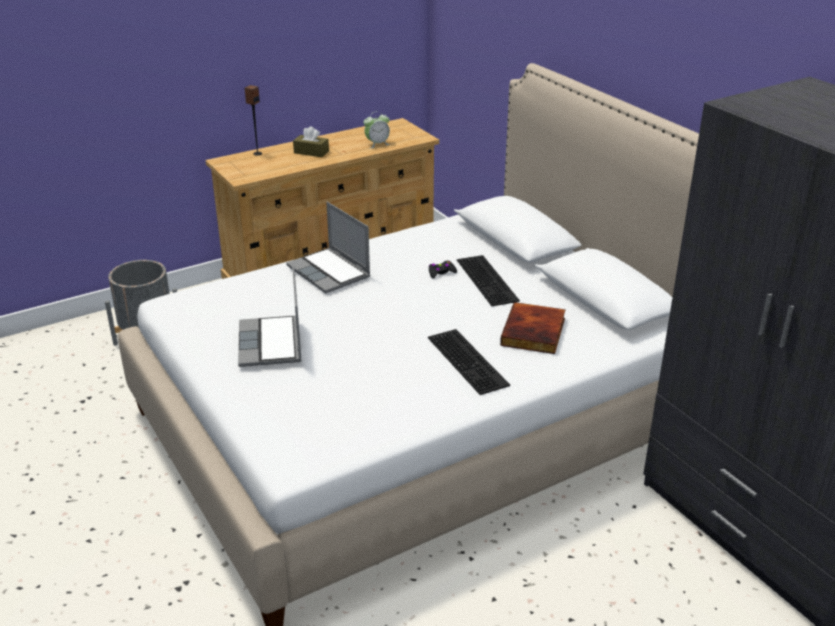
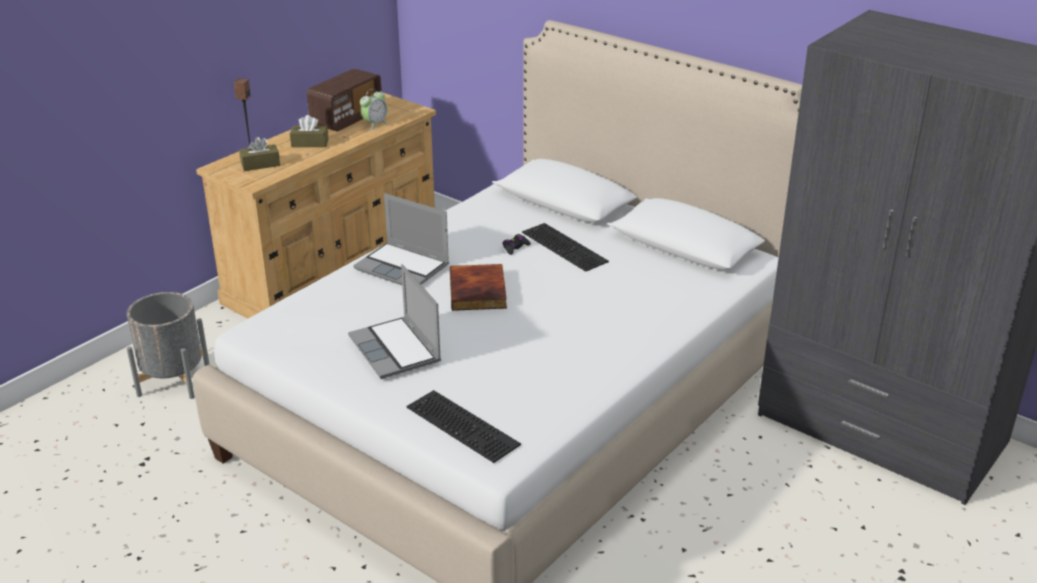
camera: 20 degrees left, 0 degrees up
(258, 164) = (260, 164): none -> brown tissue box
(357, 136) = (346, 118): none -> radio
(469, 361) = (600, 327): keyboard -> keyboard (465, 425)
(534, 332) = (641, 288): book -> book (479, 291)

